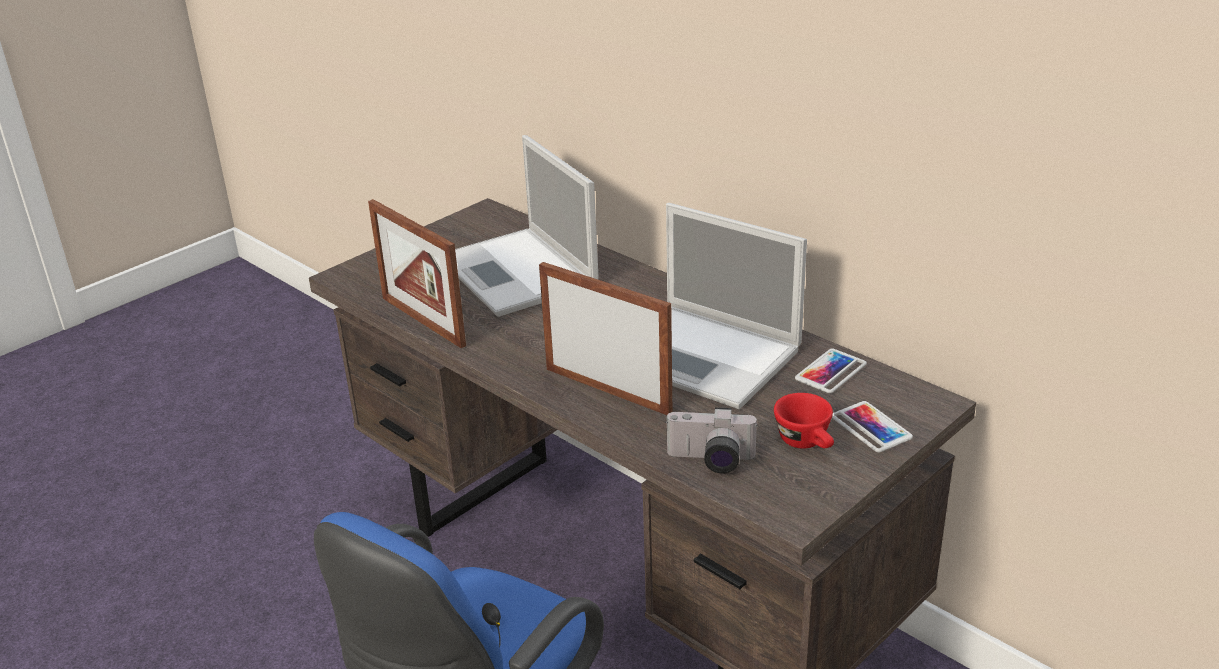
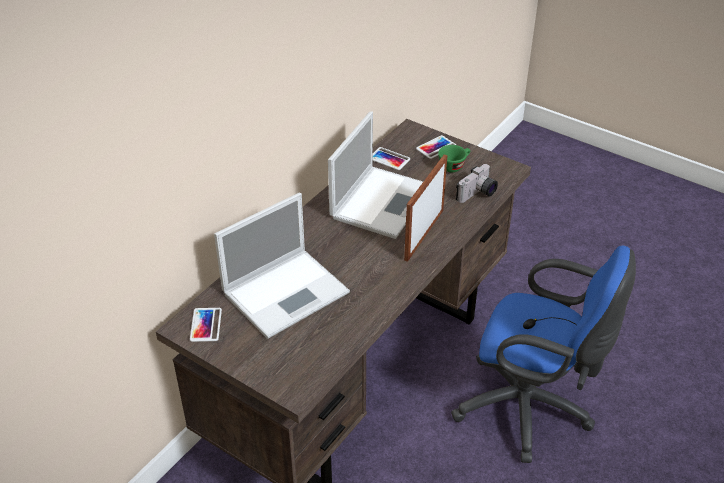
camera: 100 degrees left, 10 degrees up
(423, 321) = (359, 329): picture frame -> none
(483, 224) = (206, 325): none -> phone
(710, 461) = (478, 194): camera -> camera turned 45 degrees clockwise
(807, 443) = (454, 165): red cup -> green cup

